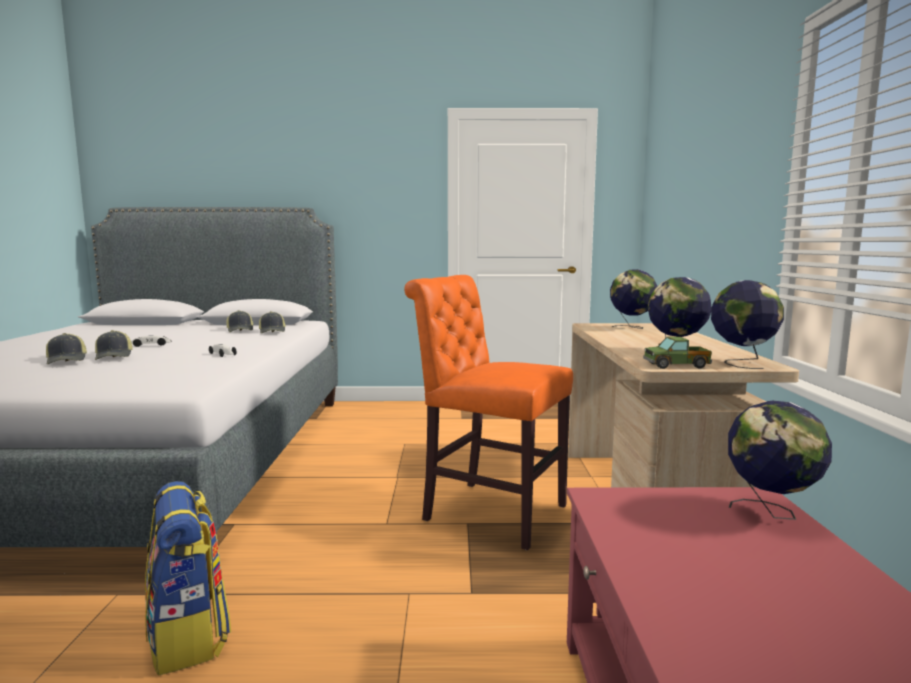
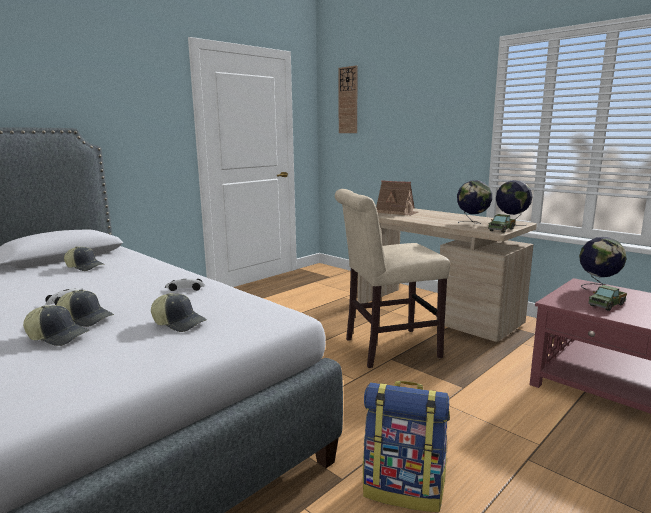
camera: 45 degrees left, 5 degrees up
(273, 331) = (126, 261): cap -> cap (179, 323)
(488, 511) = (386, 348): orange chair -> beige chair
(632, 328) = (397, 212): globe -> toy house
(664, 166) = (348, 100): none -> wall clock
(675, 537) = (606, 305): none -> toy truck

